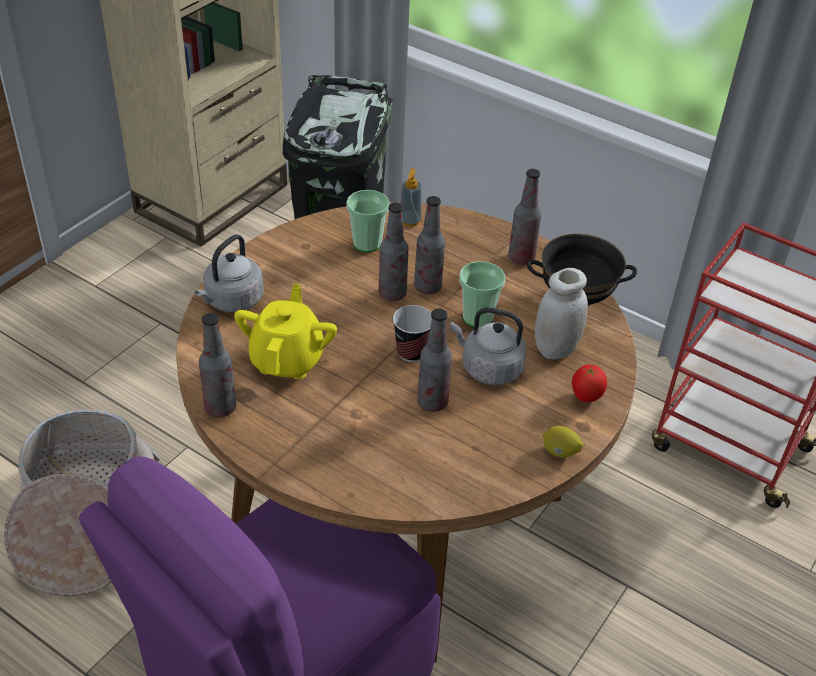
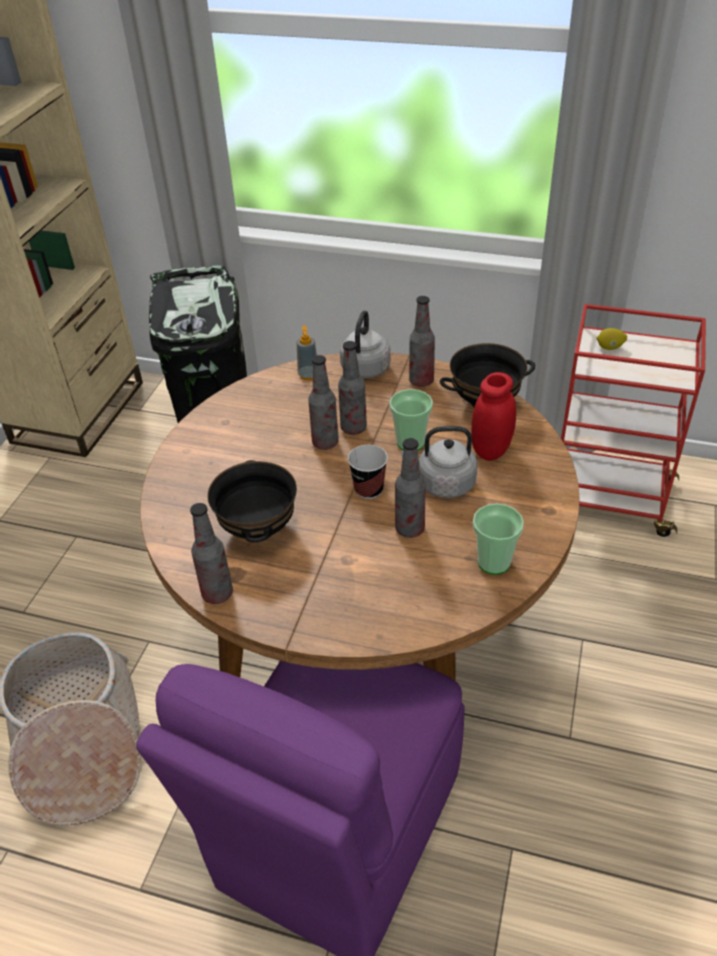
camera: 15 degrees left, 0 degrees up
(232, 301) = (180, 491): grey kettle -> grey kettle (364, 371)
(287, 360) = (259, 529): yellow teapot -> black bowl
(367, 243) = (280, 405): cup -> cup (493, 562)
(556, 349) = (491, 450): white jar -> red jar
(560, 452) = (541, 539): lemon -> lemon (609, 348)
(585, 397) = (537, 484): tomato -> none

